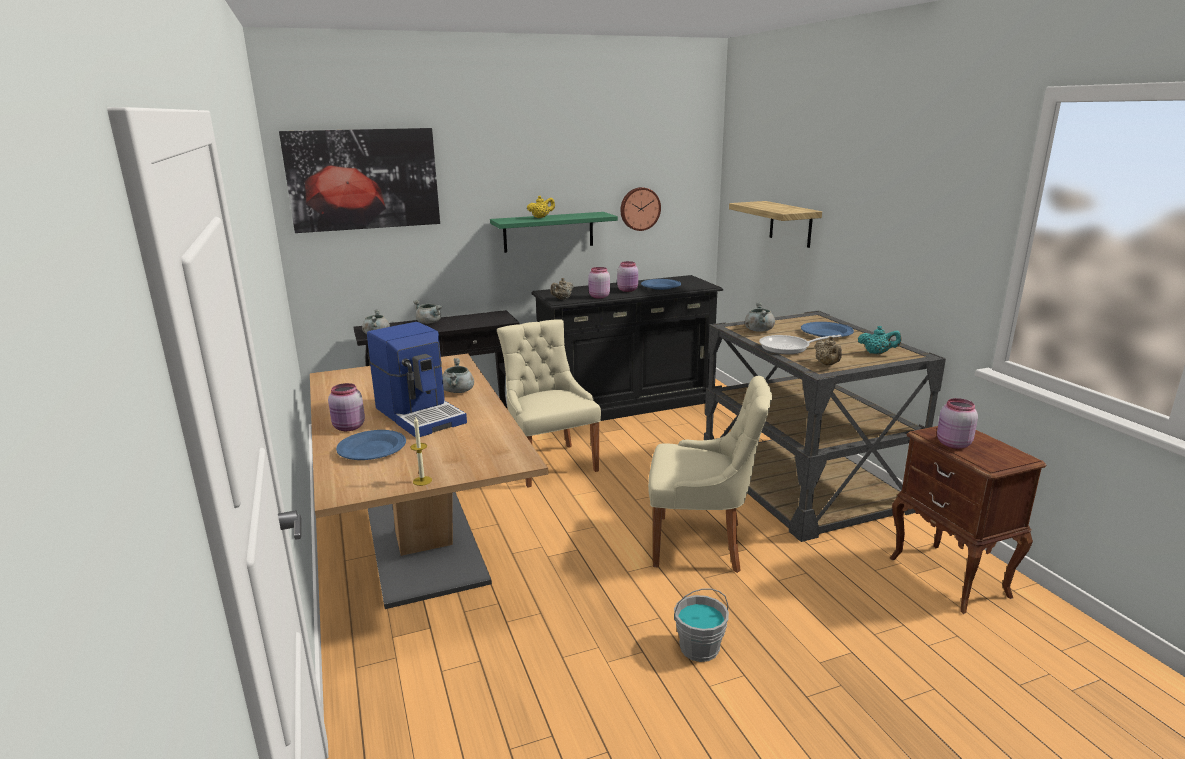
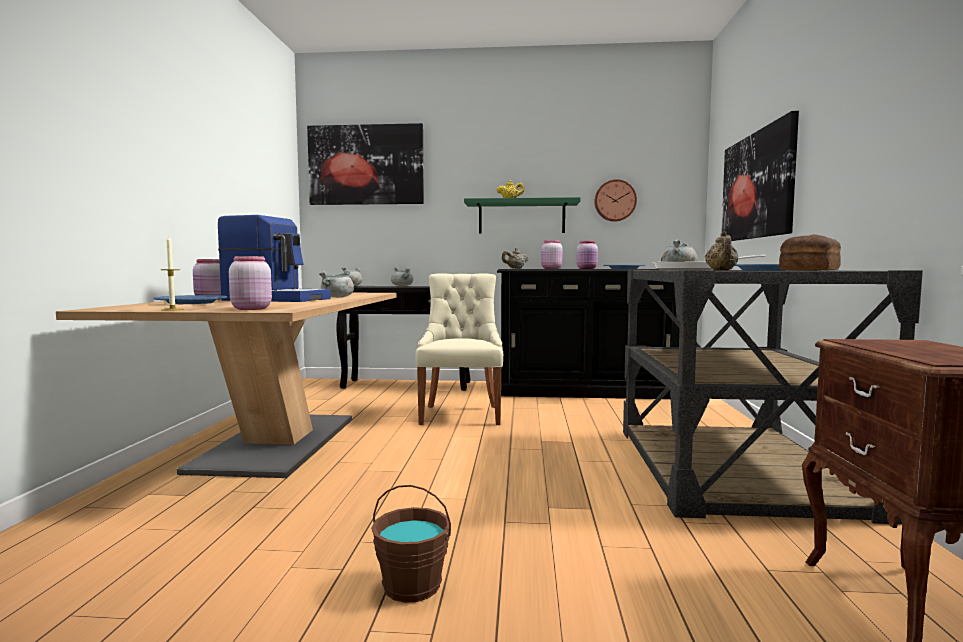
camera: 25 degrees right, 15 degrees down
(421, 415) = (276, 299): coffee machine -> coffee machine turned 60 degrees counterclockwise
(699, 648) = (411, 586): grey bucket -> brown bucket
(702, 544) = (540, 493): beige chair -> none
(790, 224) = (757, 186): shelf -> picture
(877, 353) = (811, 270): turquoise teapot -> bread
(952, 444) = (884, 347): pink jar -> pink jar (250, 309)

